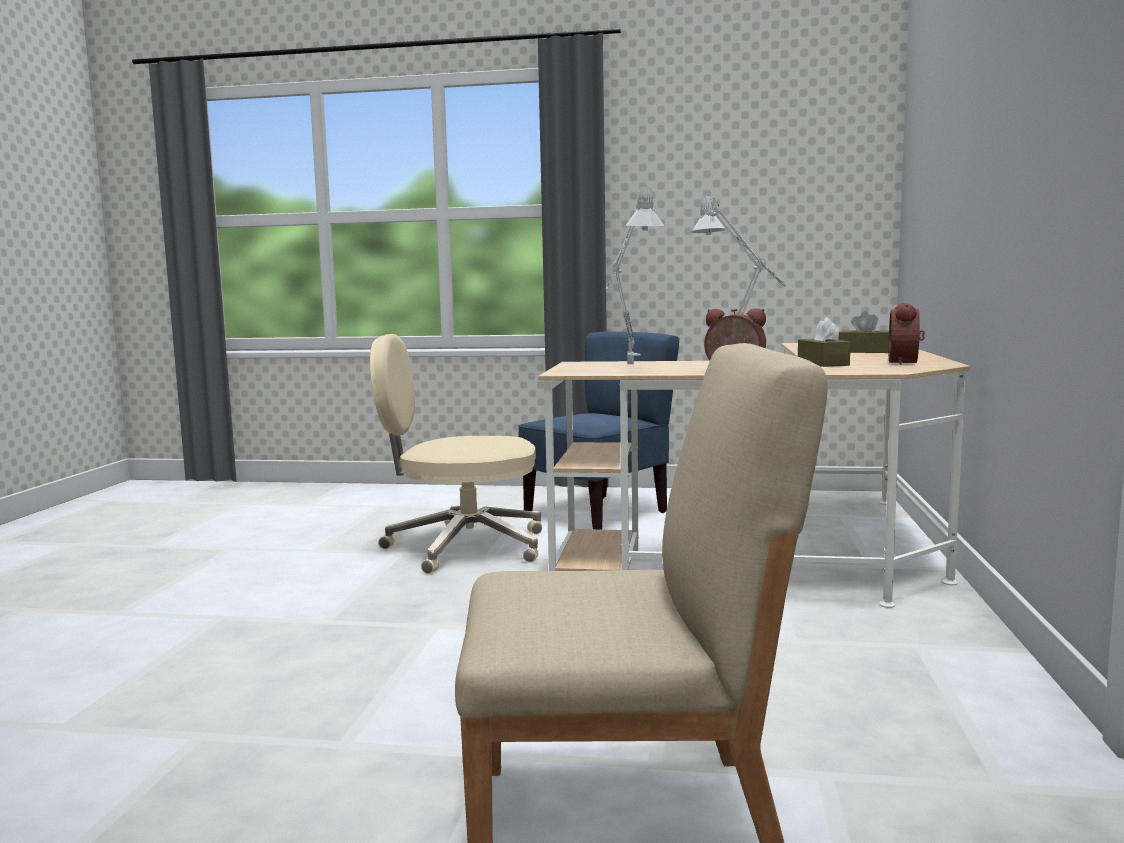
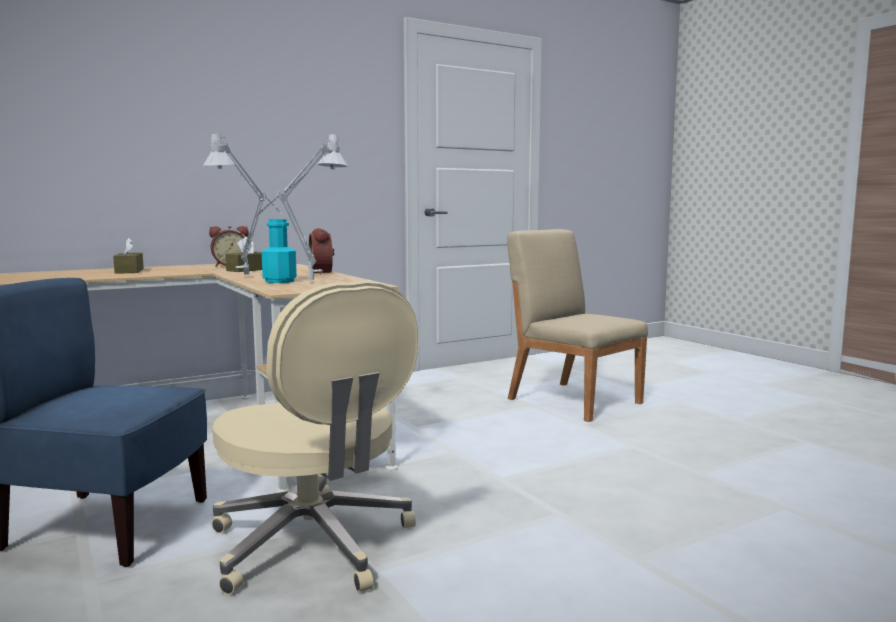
camera: 130 degrees left, 0 degrees up
(662, 364) = (280, 281): none -> turquoise bottle

